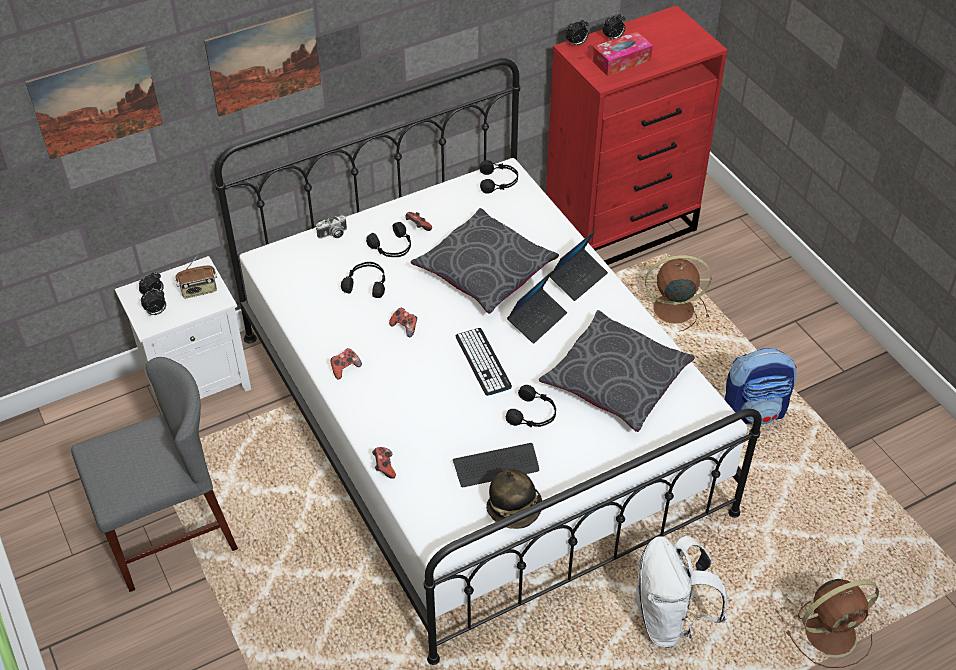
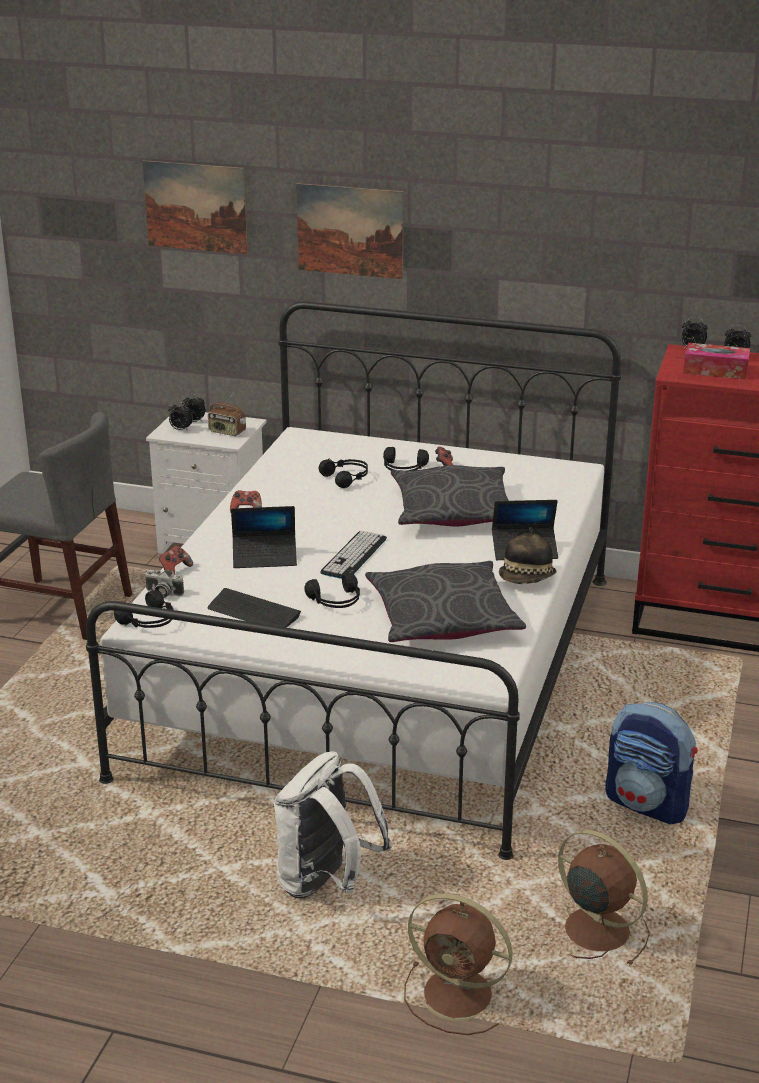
camera: 45 degrees right, 20 degrees down
(333, 234) = (372, 444): camera -> camera (163, 593)
(405, 327) = (330, 511): game controller -> none
(498, 182) = (561, 471): black headphones -> black headphones (149, 621)
(515, 509) = (221, 640): hat -> hat (527, 579)
(537, 320) = (443, 555): laptop -> laptop (265, 557)
(671, 309) = (680, 696): brown fan -> brown fan (594, 928)

